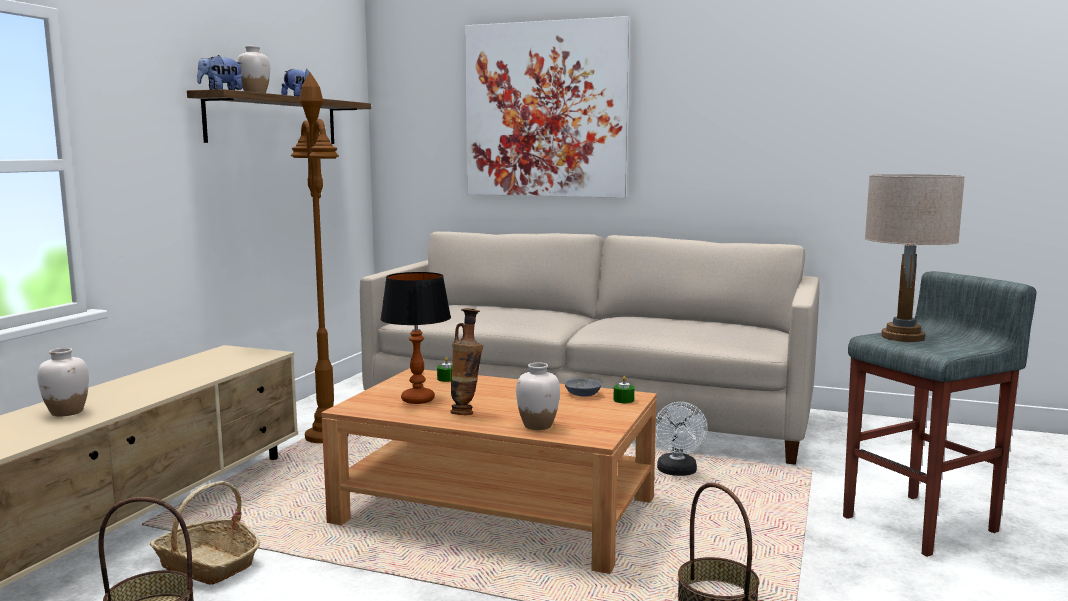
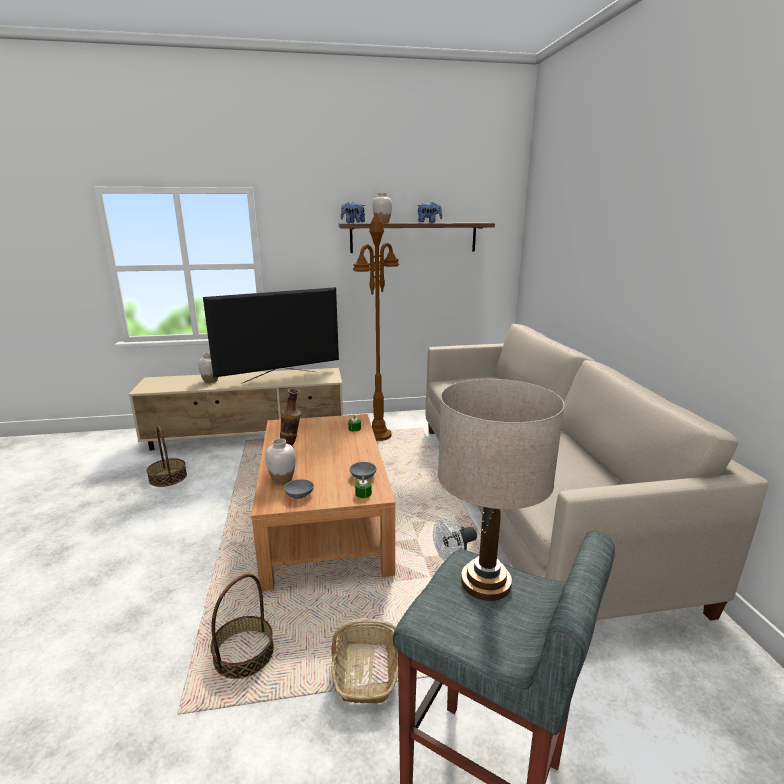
camera: 60 degrees right, 10 degrees up
(179, 374) = (280, 377): none -> television
(208, 565) = (216, 469): basket -> basket (366, 672)
(417, 400) = (306, 434): table lamp -> none
(546, 110) = (598, 233): picture -> none
(588, 423) = (300, 494): none -> grey bowl

